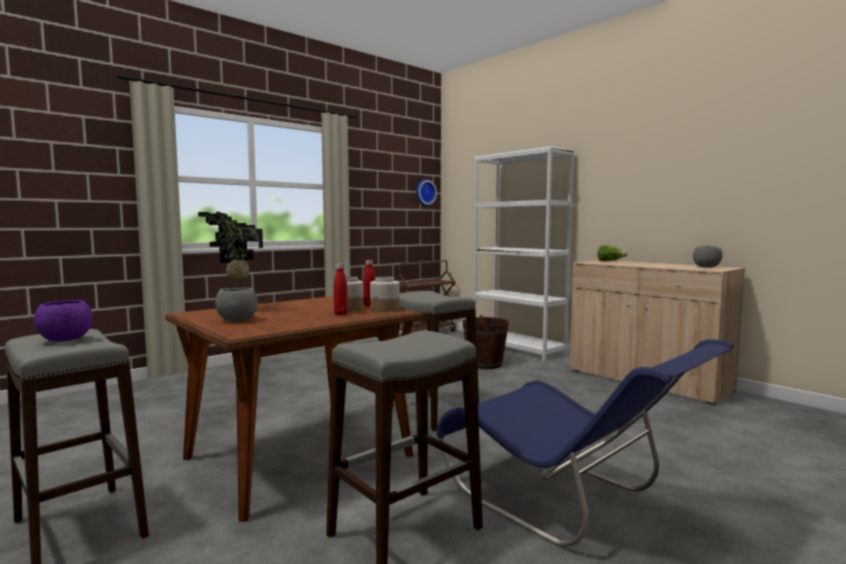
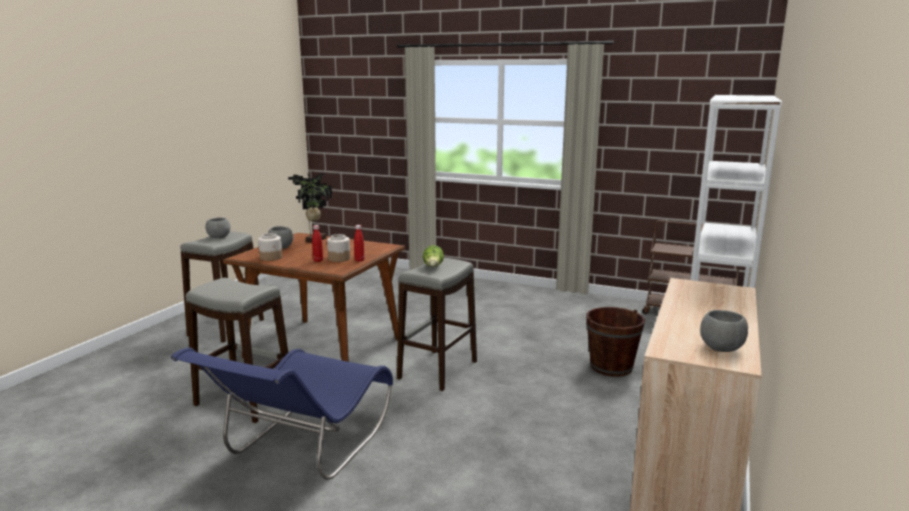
camera: 65 degrees right, 10 degrees up
(66, 340) = (219, 237): purple bowl -> grey bowl
(385, 309) = (347, 266): jar -> jar (271, 257)
(424, 192) = (733, 129): wall clock -> none
(610, 261) = (732, 293): lettuce -> lettuce (433, 267)

